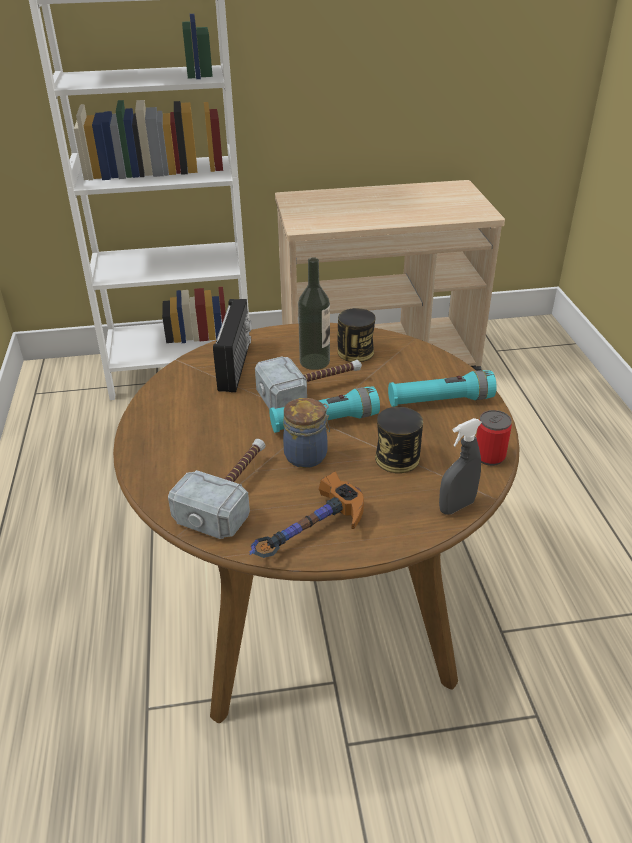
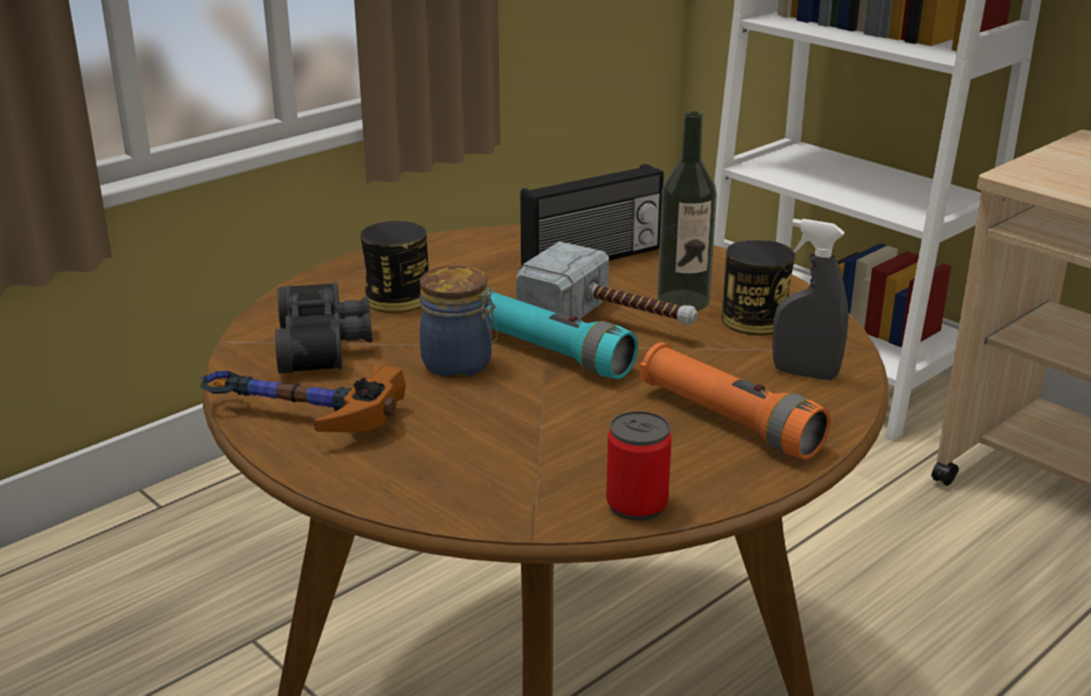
camera: 55 degrees right, 10 degrees down
(231, 494) = (326, 345): hammer -> black binoculars
(397, 458) = (533, 429): can -> can (397, 299)
(440, 401) = (729, 421): turquoise flashlight -> orange flashlight
(456, 506) = (473, 510): grey spray bottle -> grey spray bottle (805, 373)

